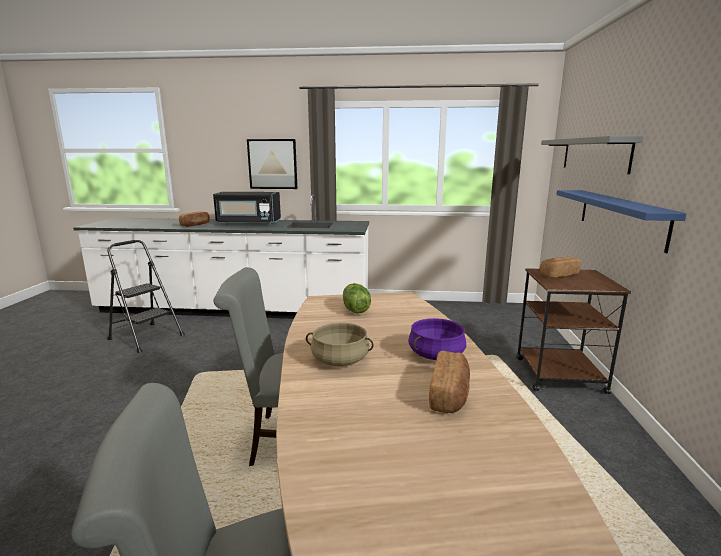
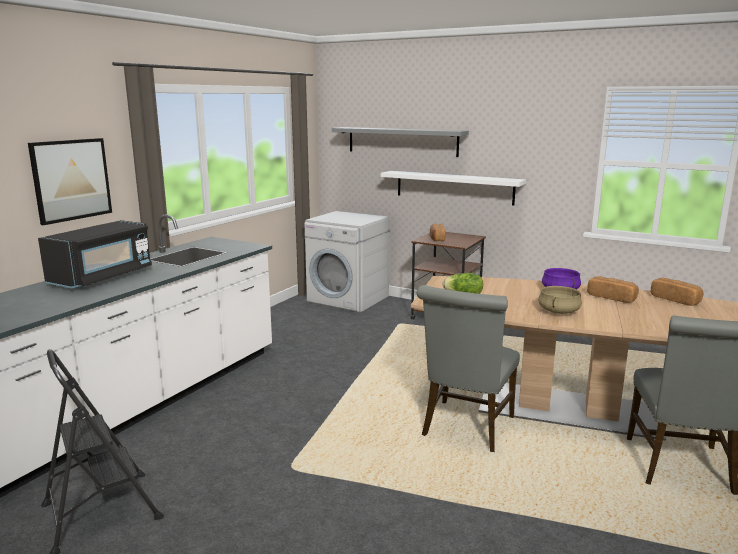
camera: 65 degrees left, 0 degrees up
(195, 224) = (45, 302): bread -> bread (675, 299)
(516, 320) = (347, 299): none -> white washing machine
(620, 216) = (454, 187): blue shelf -> white shelf

